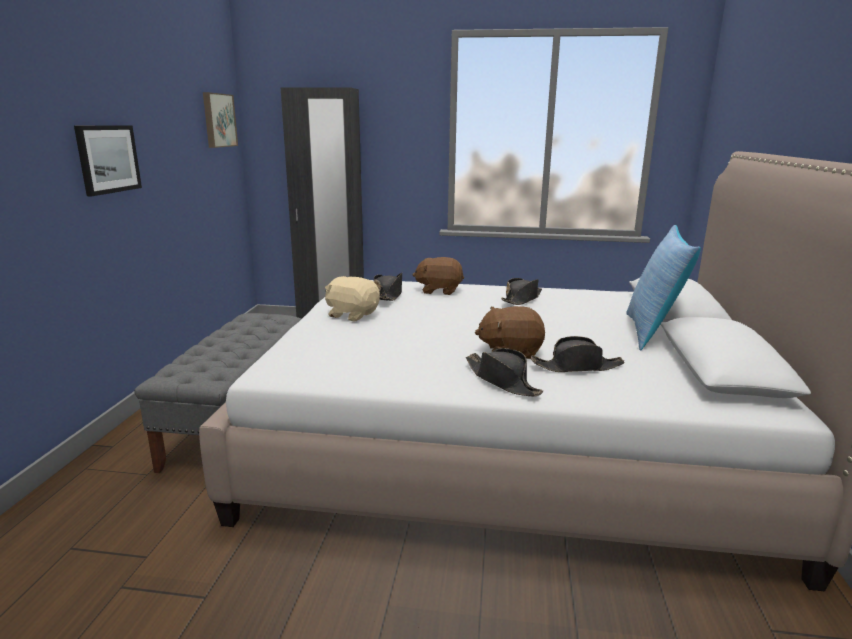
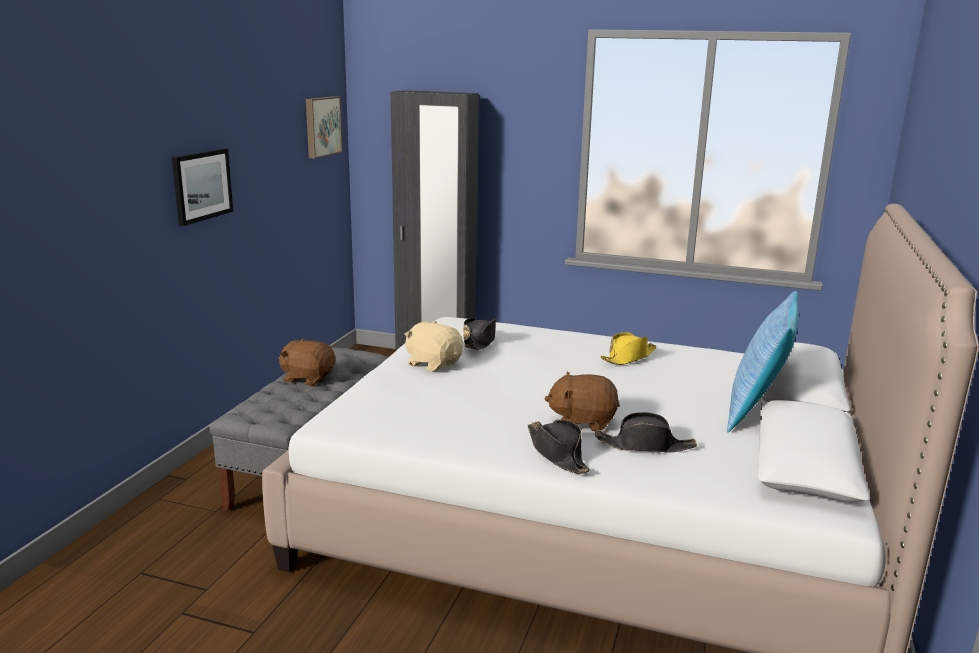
camera: 10 degrees right, 0 degrees up
(439, 290) = (539, 339): brown plush toy -> brown plush toy (307, 378)
(522, 299) = (628, 357): black hat -> yellow hat

